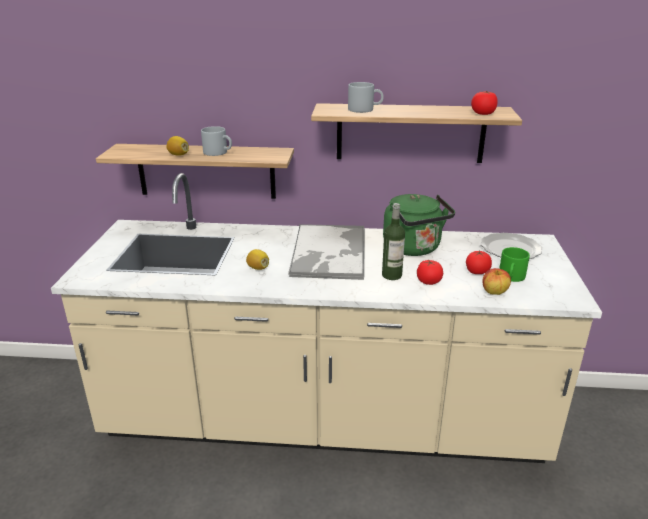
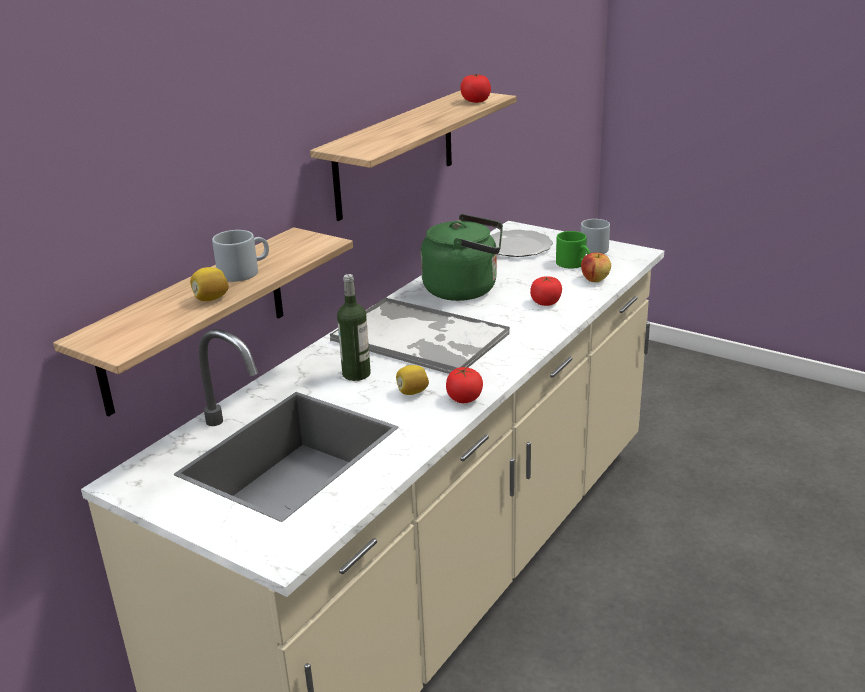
camera: 60 degrees left, 0 degrees up
(365, 109) = (384, 135): grey mug -> grey mug (596, 247)
(391, 275) = (514, 317): bottle -> bottle (356, 374)
(477, 272) = (548, 275): tomato -> tomato (464, 398)

